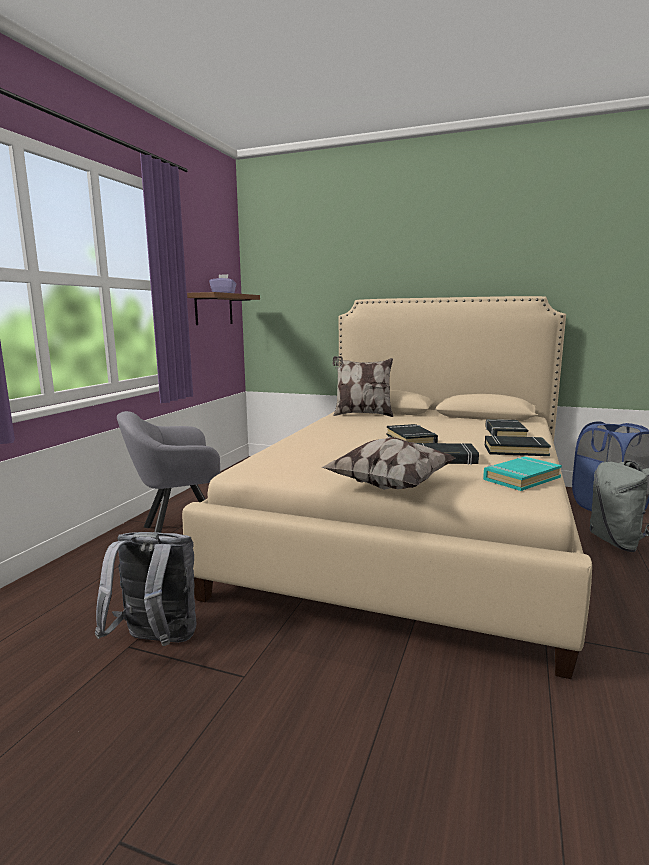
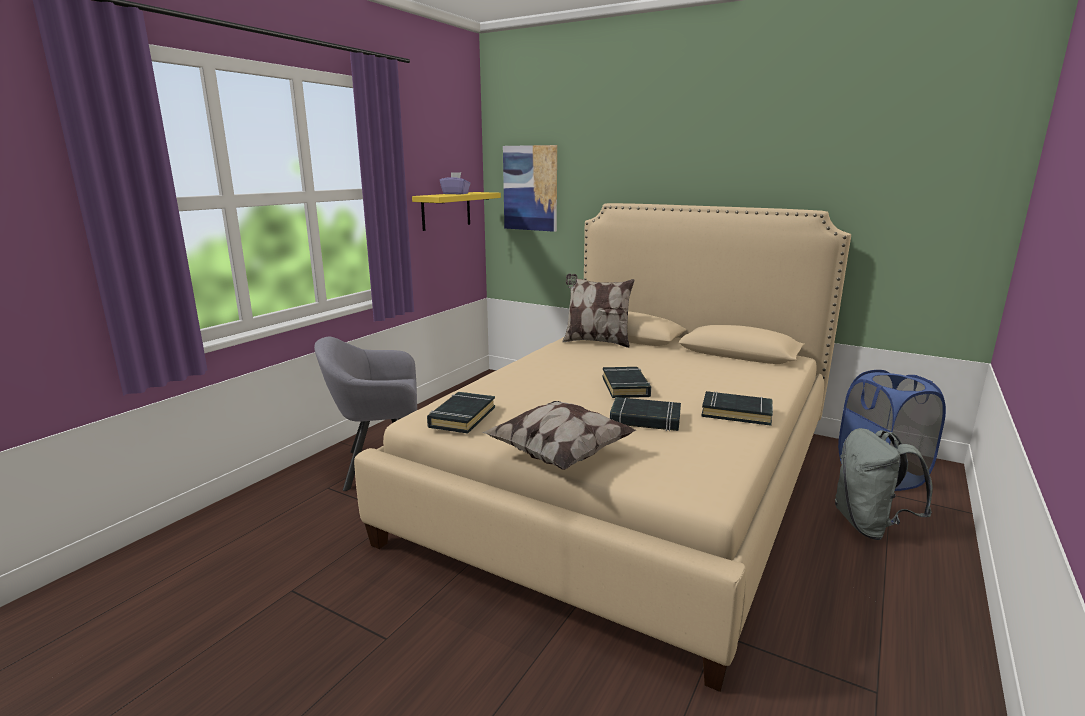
camera: 10 degrees right, 5 degrees up
(156, 643) = (318, 589): grey backpack -> none
(214, 309) = (446, 210): brown shelf -> yellow shelf
(286, 291) = (530, 188): none -> picture
(505, 433) = (743, 384): black book -> black book (462, 417)
(521, 478) = (713, 457): turquoise book -> none

